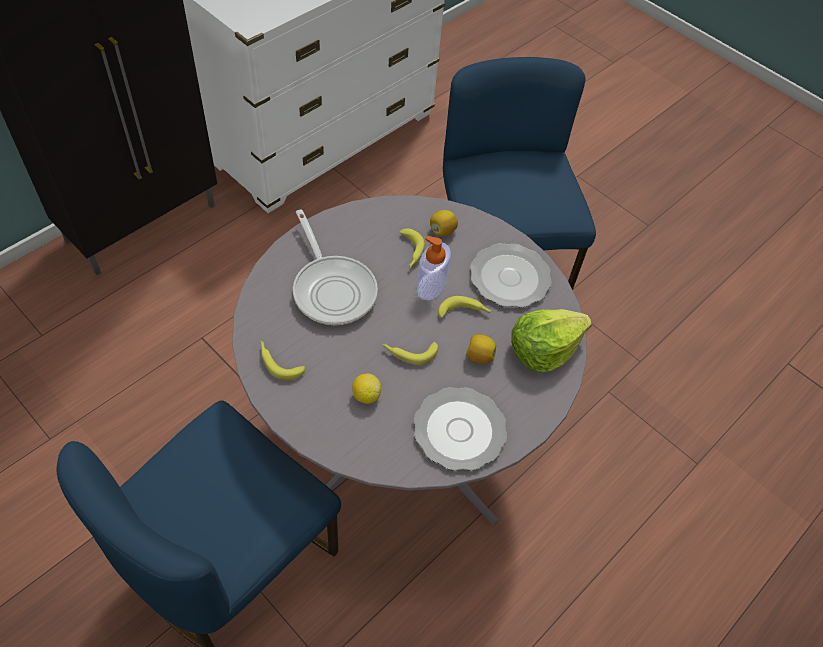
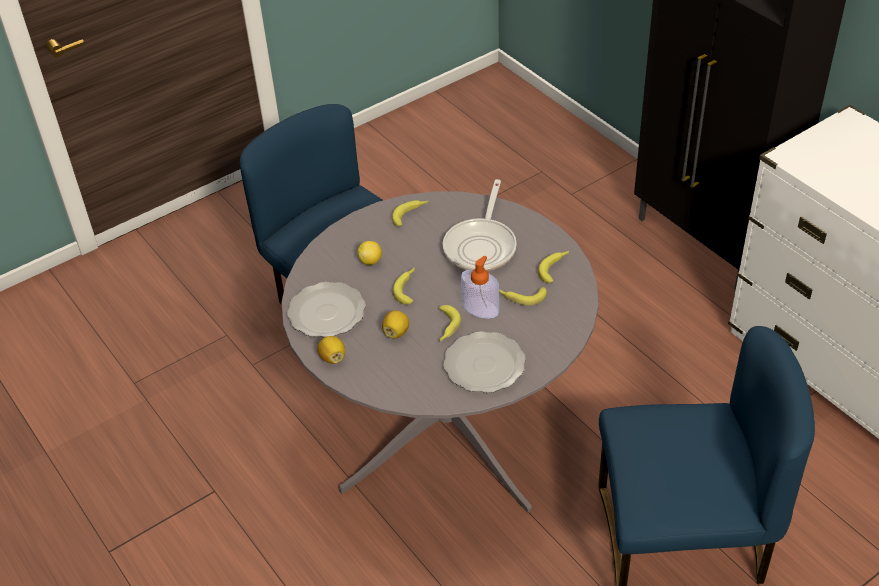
camera: 105 degrees right, 10 degrees down
(332, 289) = (481, 245): frying pan -> frying pan turned 60 degrees counterclockwise
(365, 226) = (555, 268): none -> banana
(442, 231) = (547, 321): lemon -> lemon (332, 358)
(543, 349) = (396, 378): lettuce -> none

